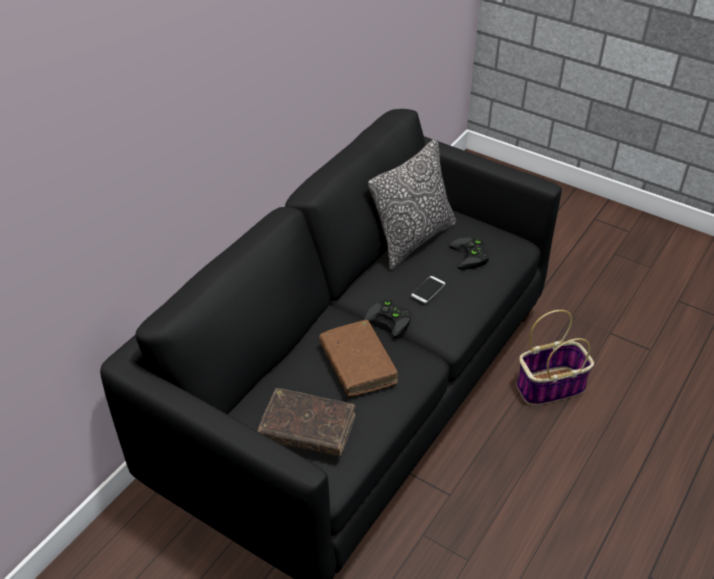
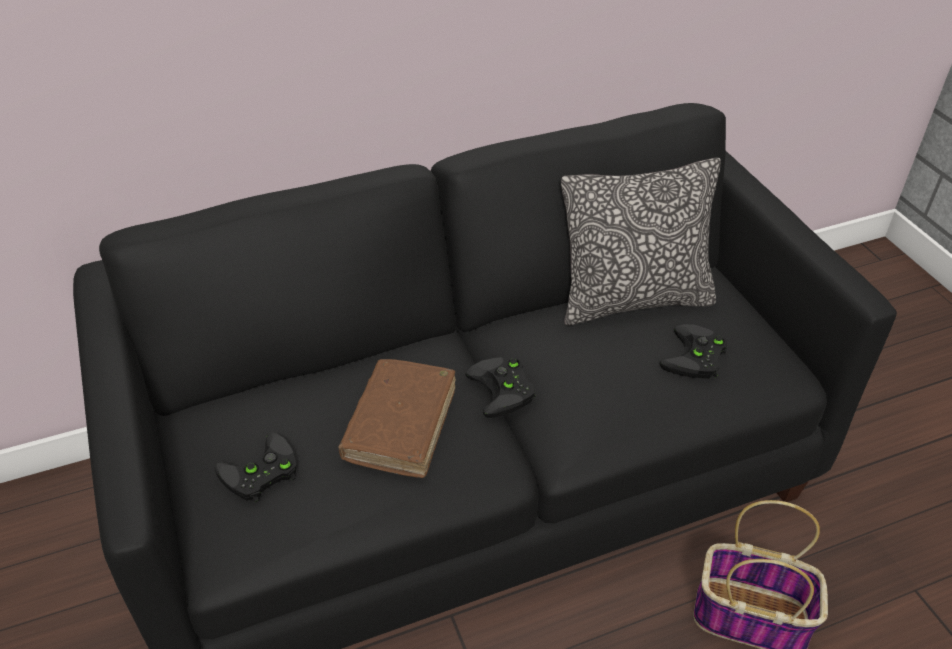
camera: 35 degrees right, 0 degrees up
(307, 429) = (259, 474): brown book -> black game controller
(428, 290) = (590, 374): phone -> none

